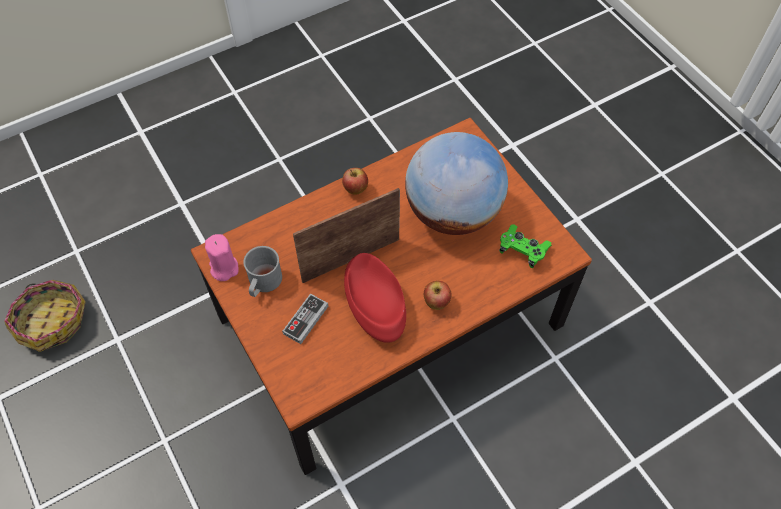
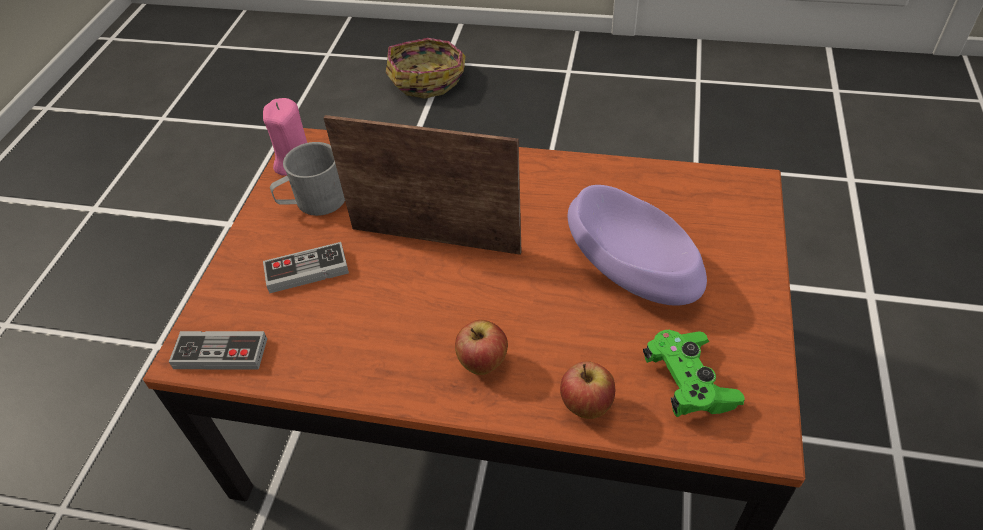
camera: 45 degrees right, 10 degrees down
(52, 320) = (202, 173): basket -> basket (428, 78)
(313, 388) = (220, 353): none -> game controller
(355, 190) = (530, 168): apple -> apple (586, 407)
(374, 306) = (400, 311): red bowl -> none
(452, 213) = (630, 267): globe -> purple bowl

